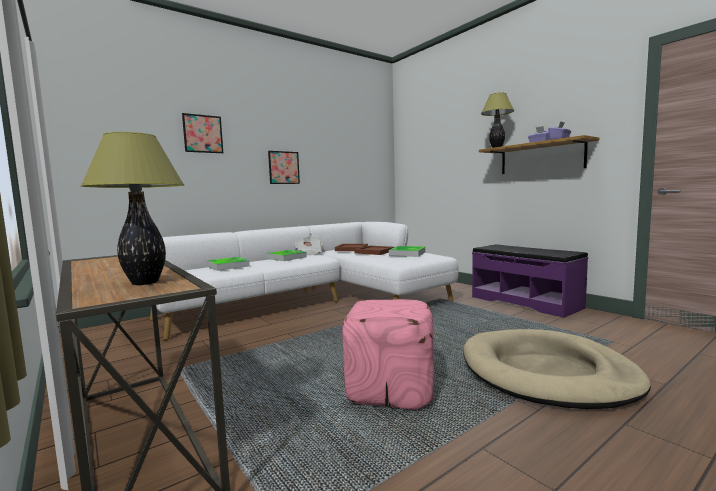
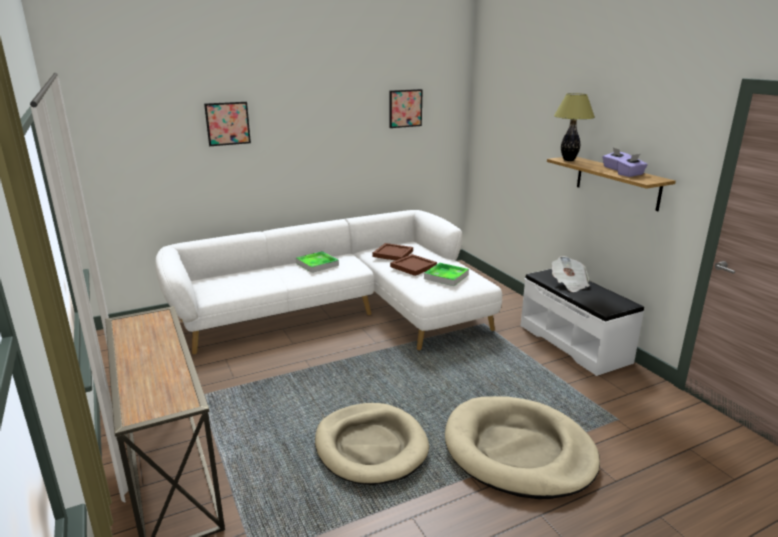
camera: 10 degrees right, 15 degrees up
(145, 282) = (165, 387): table lamp -> none
(228, 266) = (253, 278): tray -> none
(284, 167) = (321, 151): picture -> picture (405, 108)
(309, 253) = (345, 255): newspaper -> newspaper (569, 284)
(390, 388) = (371, 446): pink ottoman -> beige dog bed
(525, 302) = (574, 343): purple bench -> white bench

